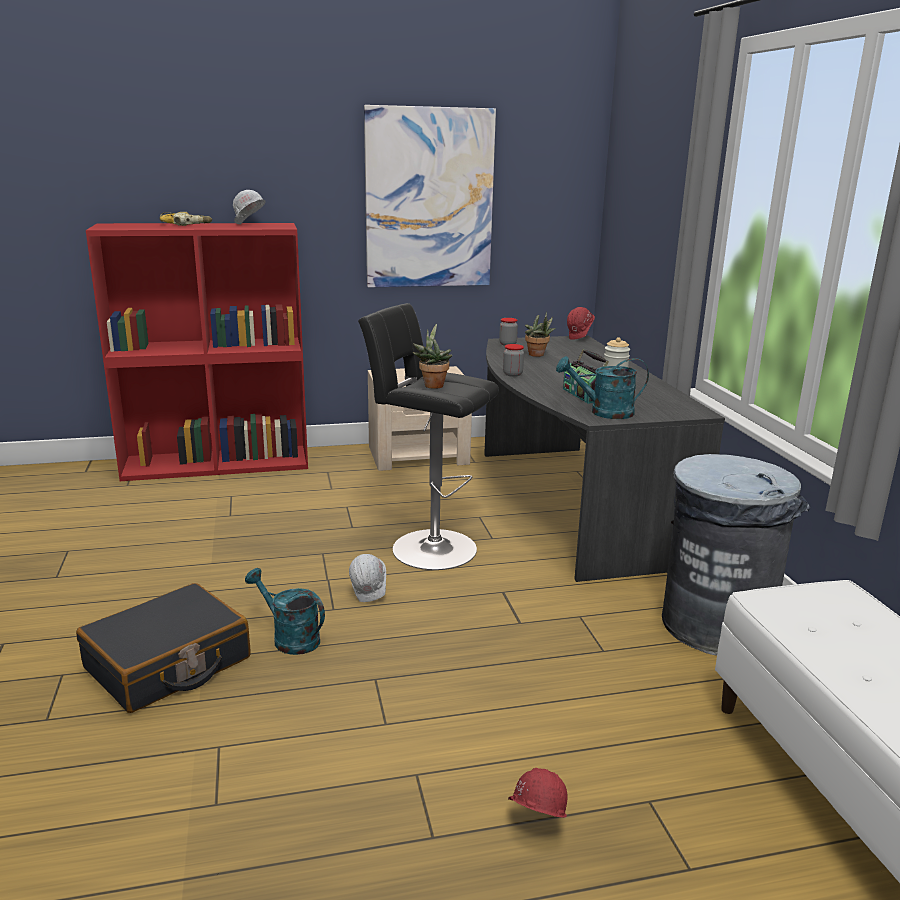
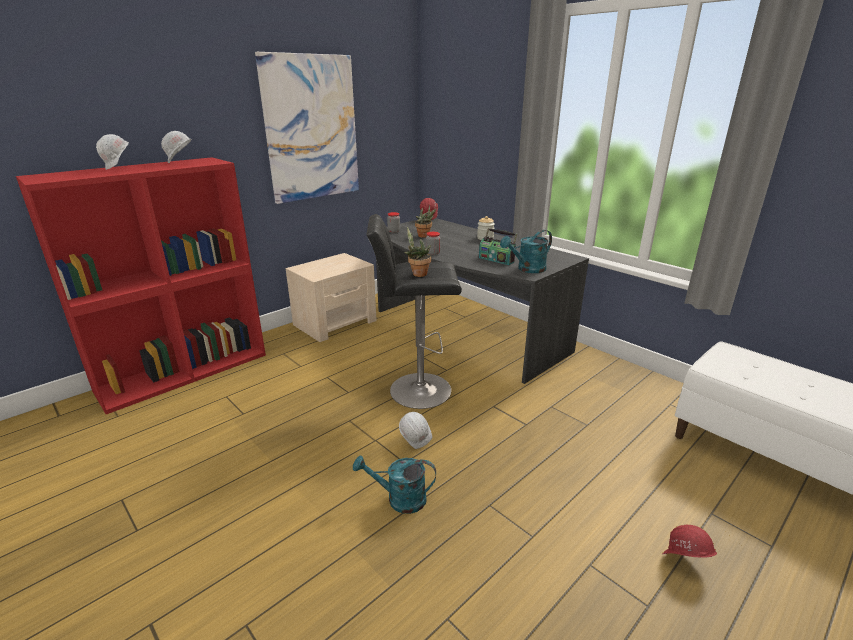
camera: 30 degrees left, 5 degrees up
(168, 664) = (331, 566): black suitcase -> none
(186, 224) = (119, 168): power drill -> white hard hat
(716, 624) = (617, 385): grey trash can -> none

